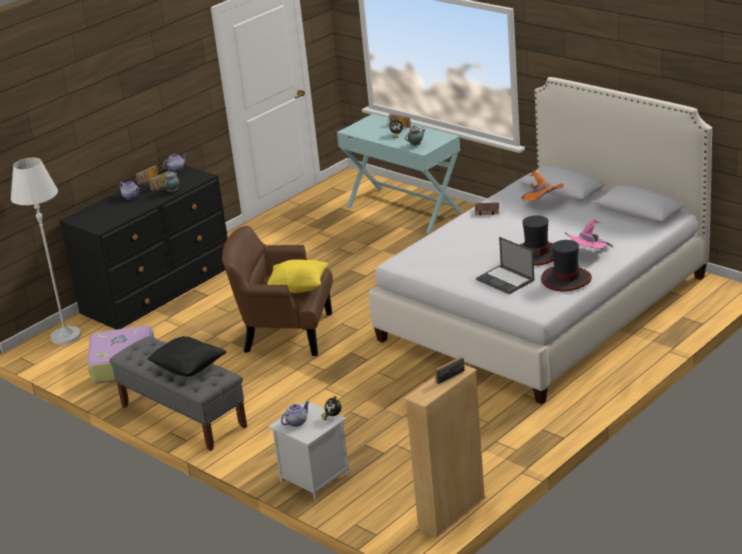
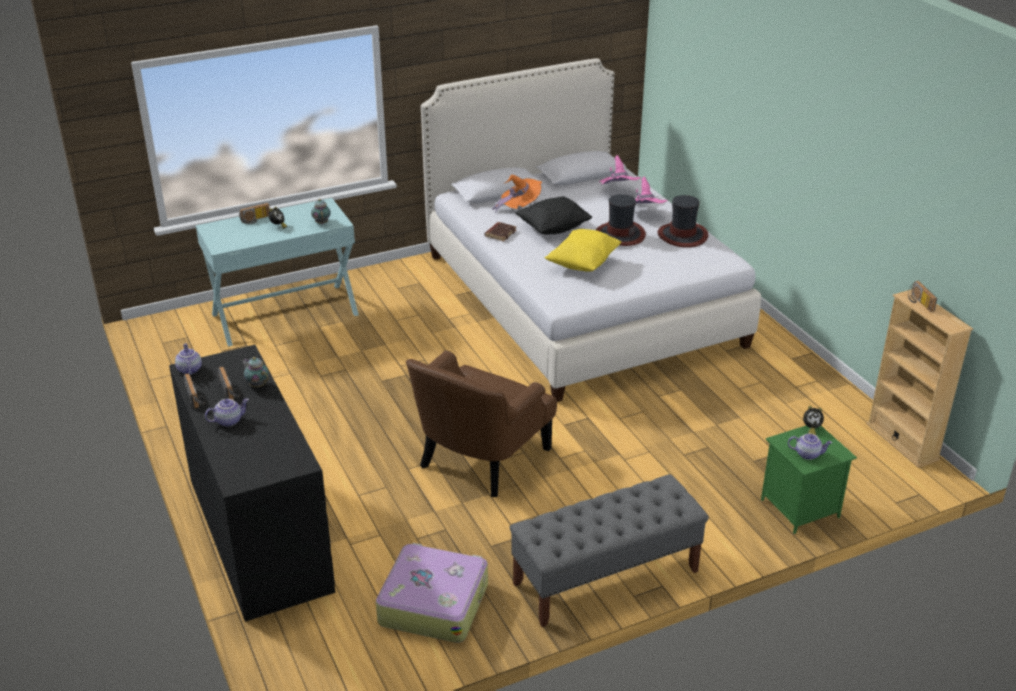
camera: 70 degrees left, 5 degrees up
(66, 336) = (300, 648): white floor lamp -> none
(188, 368) = (629, 507): black pillow -> black pillow (554, 228)
(296, 422) = (808, 454): teapot -> teapot turned 120 degrees clockwise
(298, 288) = (501, 390): yellow pillow -> yellow pillow (583, 264)
(313, 479) = (799, 510): grey nightstand -> green nightstand
(506, 280) = (658, 261): laptop -> none
(619, 233) = (618, 192): none -> pink hat

